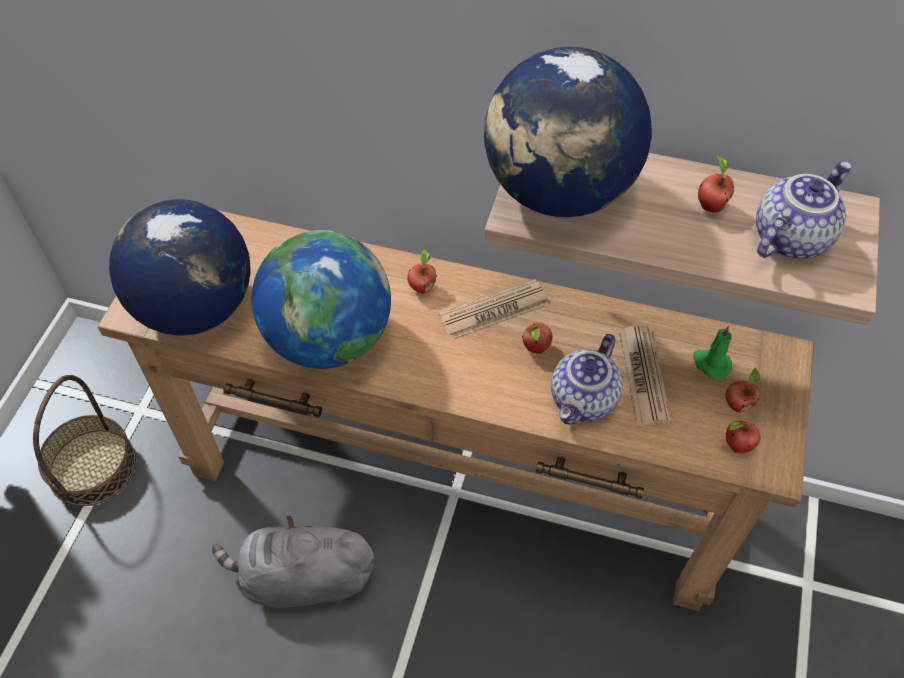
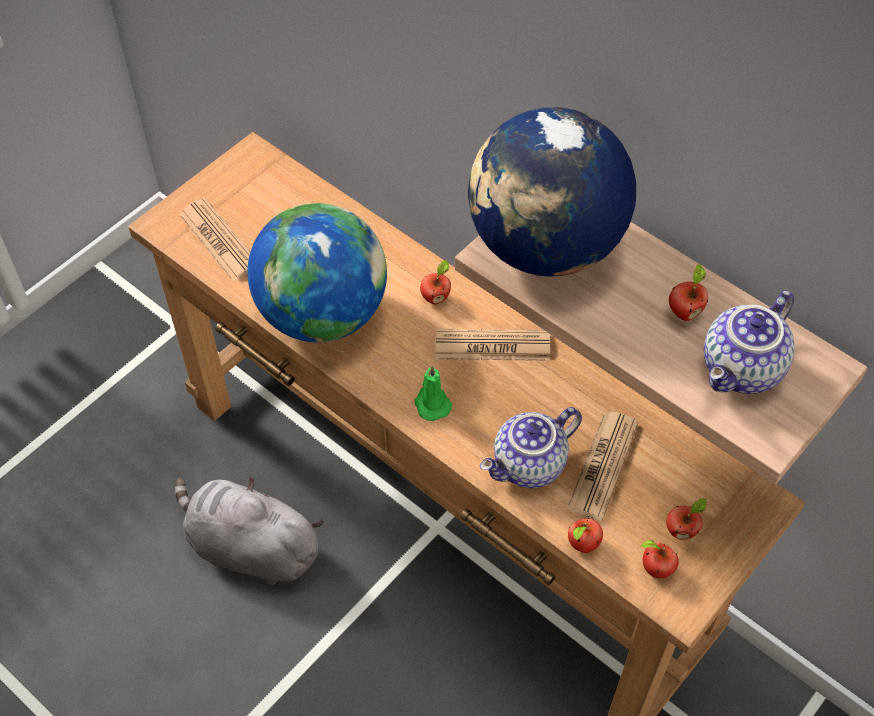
camera: 25 degrees right, 0 degrees up
(92, 467) = (111, 363): basket -> none
(195, 307) = (219, 240): globe -> newspaper
(536, 349) = (511, 398): apple -> apple (583, 546)
(710, 363) = (679, 480): green candle -> green candle (431, 403)
(789, 237) = (743, 370): teapot -> teapot turned 150 degrees clockwise

